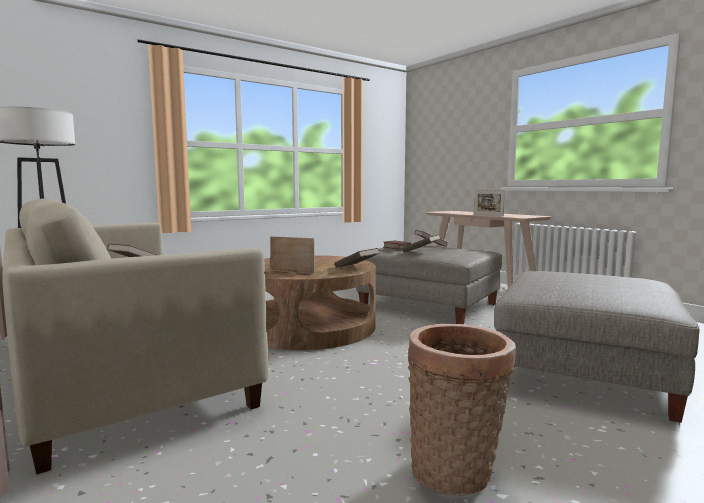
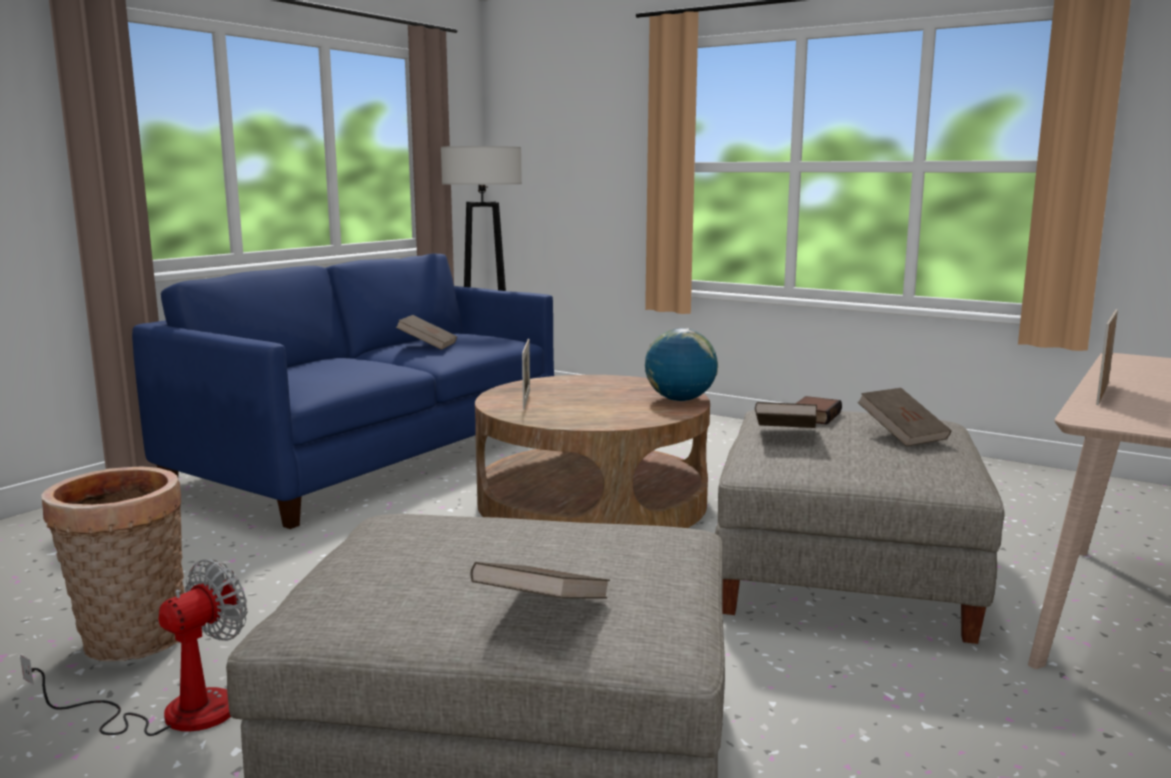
camera: 70 degrees right, 5 degrees up
(121, 369) = (374, 457): beige sofa -> blue sofa
(330, 258) = (680, 400): none -> globe
(356, 267) = (597, 421): brown book -> brown book (542, 611)
(562, 450) = (173, 712): none -> fan

